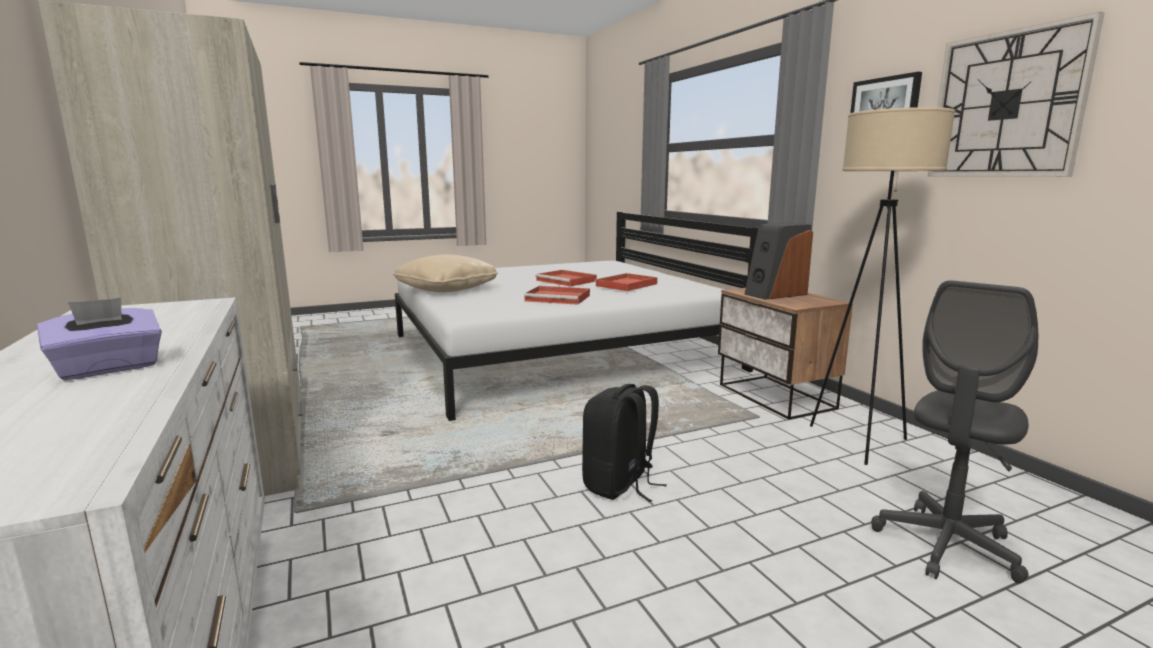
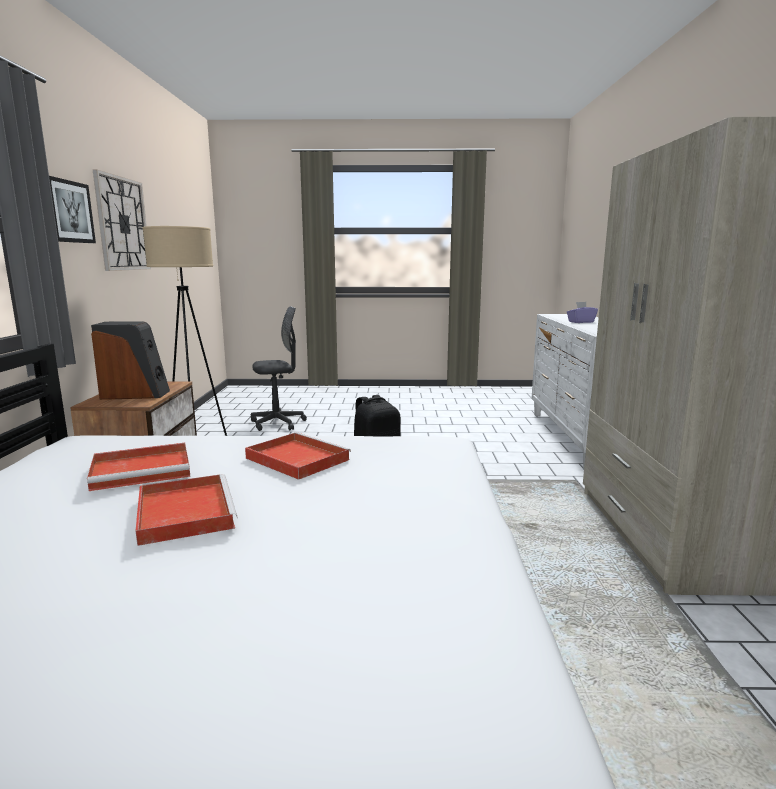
camera: 155 degrees left, 0 degrees up
(447, 289) = (445, 530): beige pillow -> none

